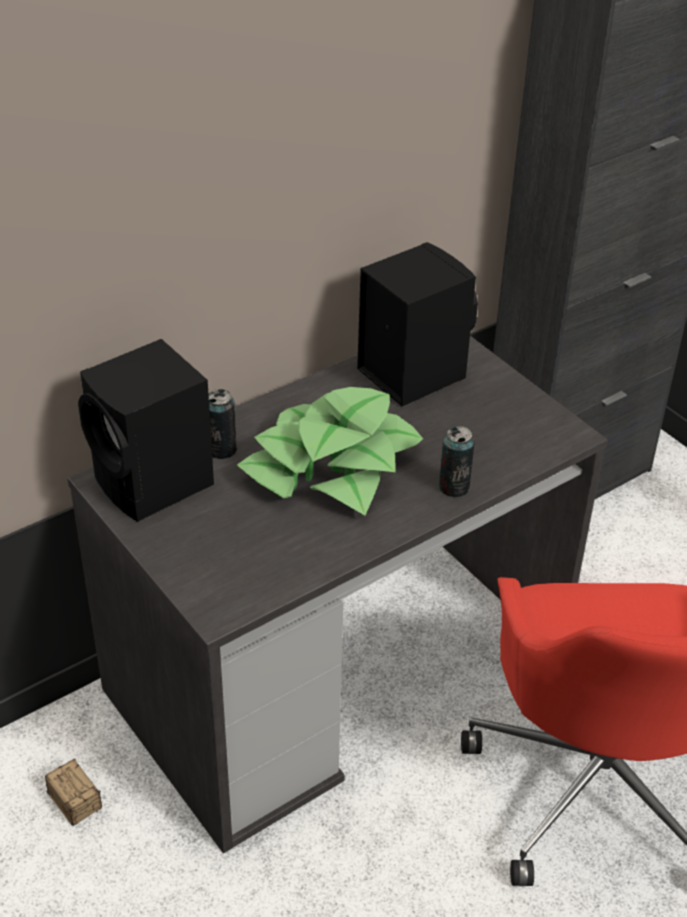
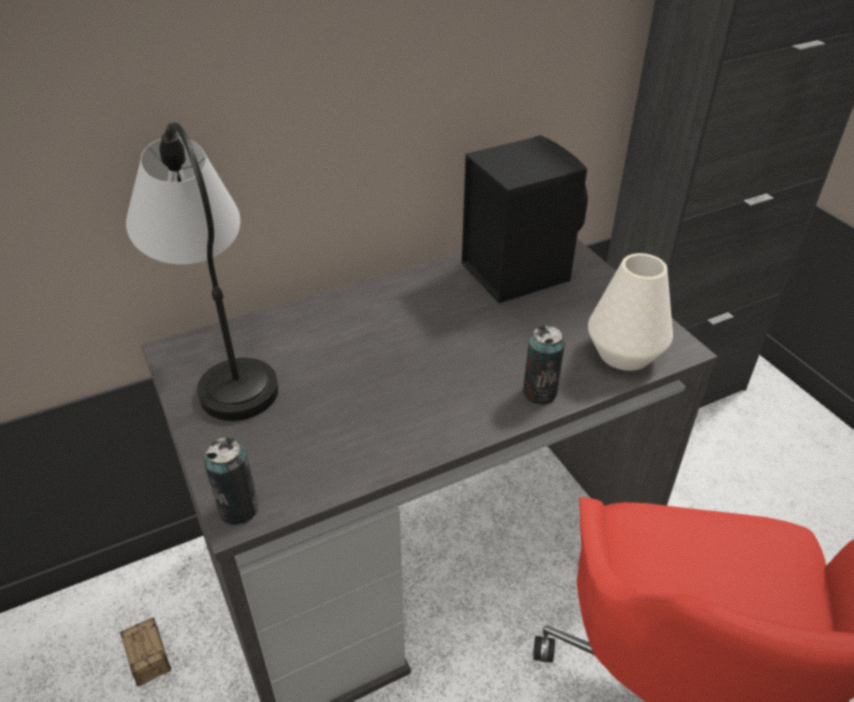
camera: 10 degrees right, 0 degrees up
(155, 484) = (224, 360): black speaker -> table lamp
(222, 449) = (304, 330): can -> can (238, 509)
(331, 466) = (411, 358): potted plant -> none
(524, 444) = (624, 353): none -> white vase

